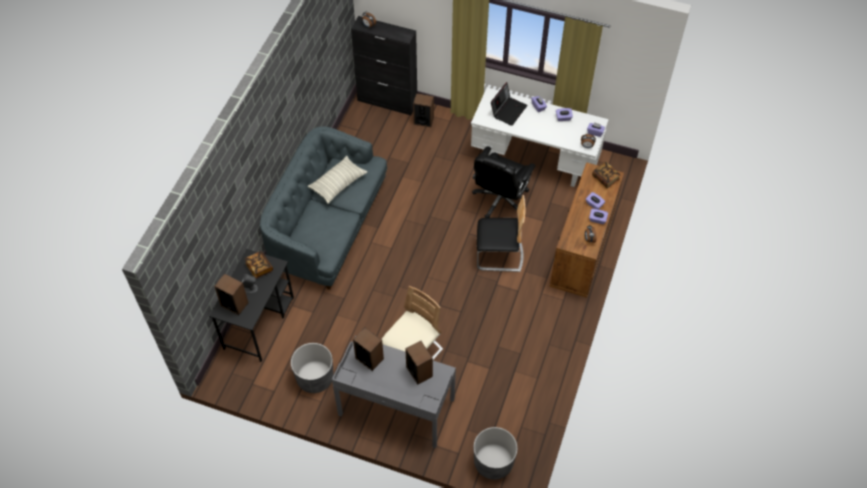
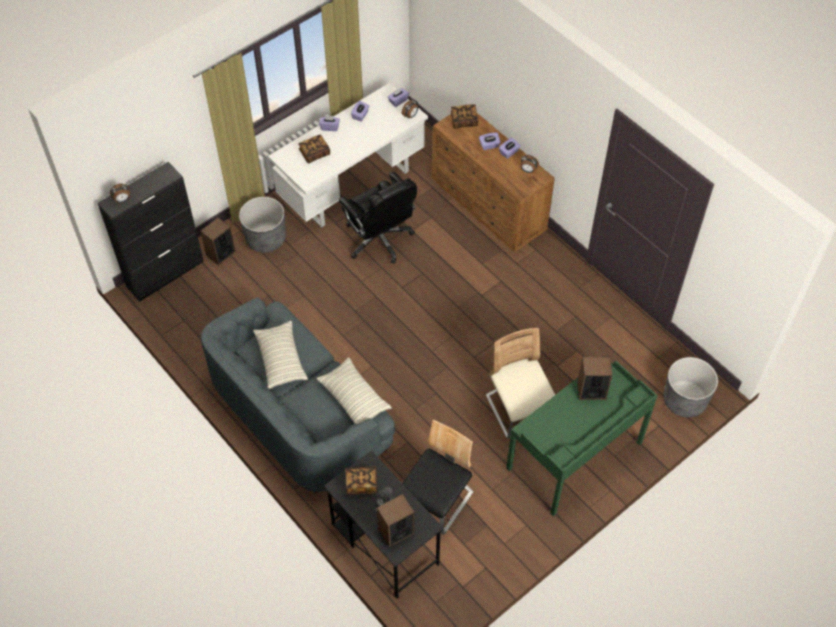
camera: 60 degrees left, 0 degrees up
(315, 378) = (493, 518): grey planter -> grey planter (266, 239)
(334, 238) = (354, 398): none -> pillow
(369, 358) = (548, 428): speaker -> none
(396, 407) = (575, 456): grey desk -> green desk
(499, 255) = (447, 275): chair -> chair (437, 501)
(508, 110) = (314, 153): laptop -> book

